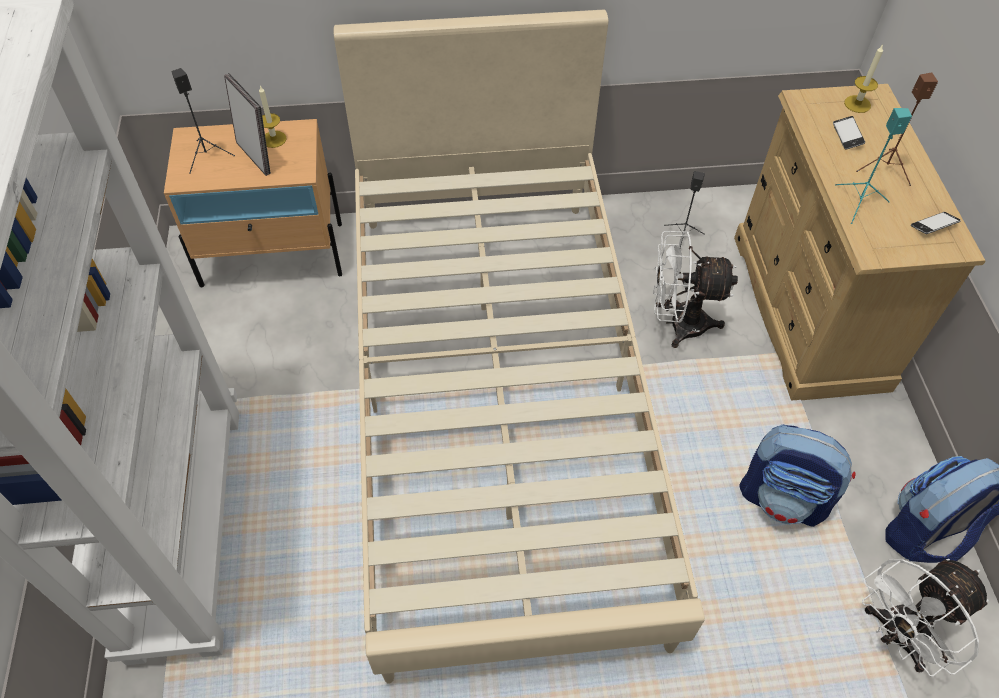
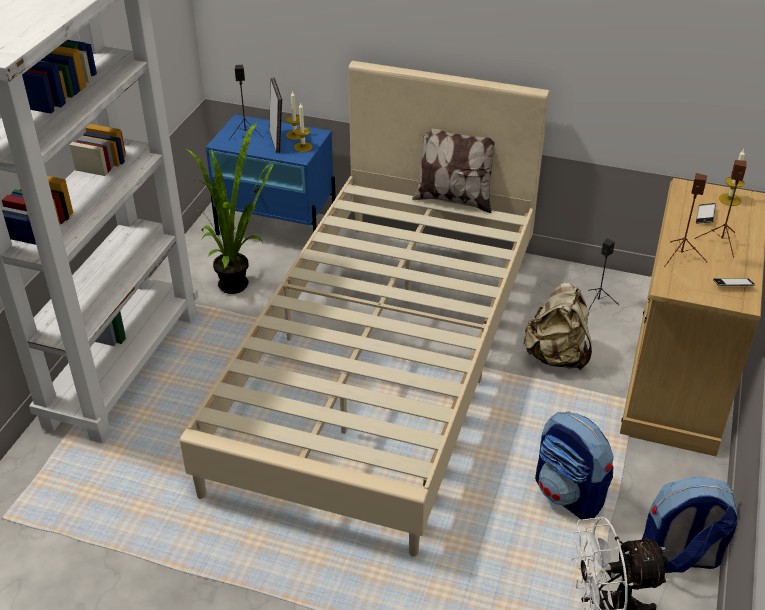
camera: 25 degrees right, 15 degrees down
(270, 349) = (240, 283): none -> potted plant
(273, 254) = (277, 229): beige nightstand -> blue nightstand
(295, 155) = (303, 147): none -> candle
(495, 166) = (452, 199): none -> pillow
(677, 323) = (556, 356): white fan -> beige backpack
(858, 203) = (680, 257): turquoise speaker -> brown speaker

